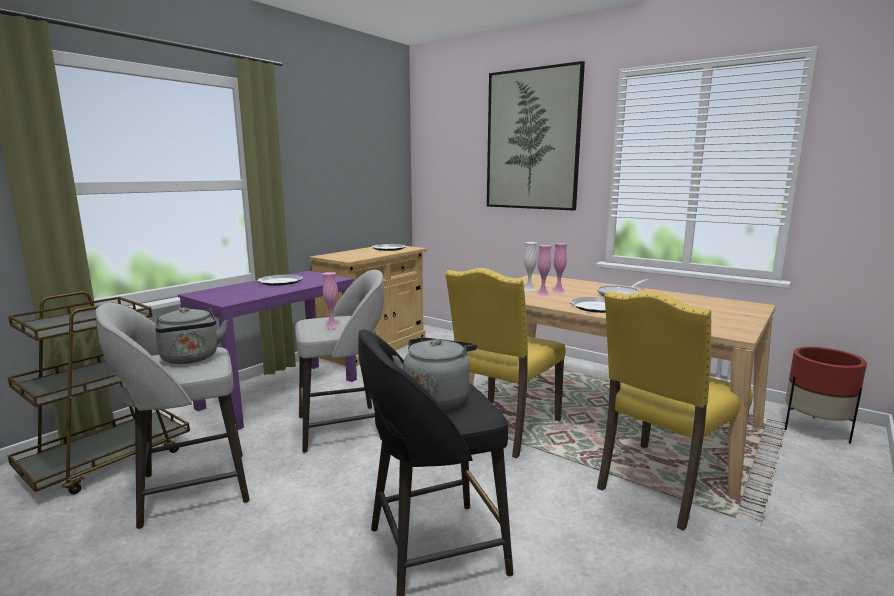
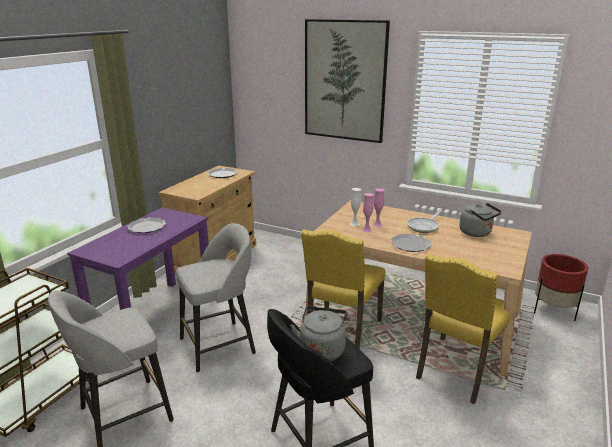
camera: 10 degrees left, 10 degrees up
(191, 359) = (119, 326): grey kettle -> grey kettle (477, 233)
(332, 326) = (211, 276): pink vase -> none

